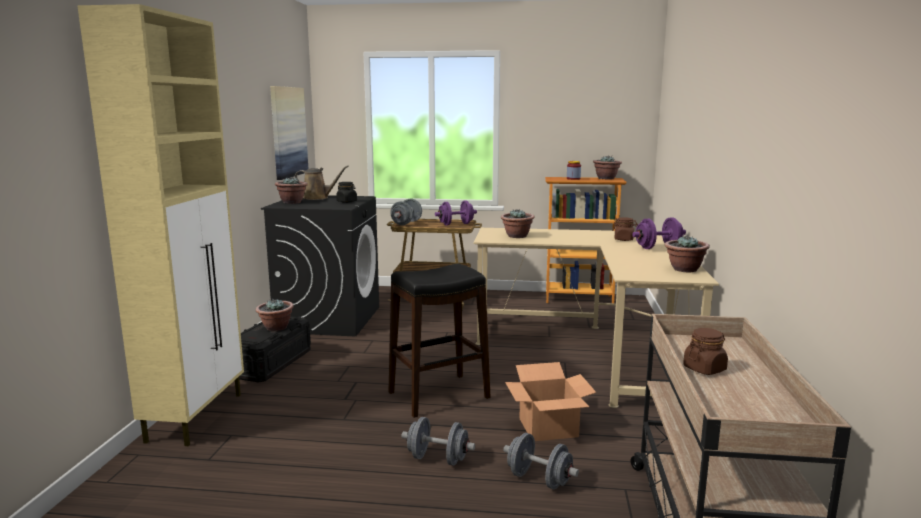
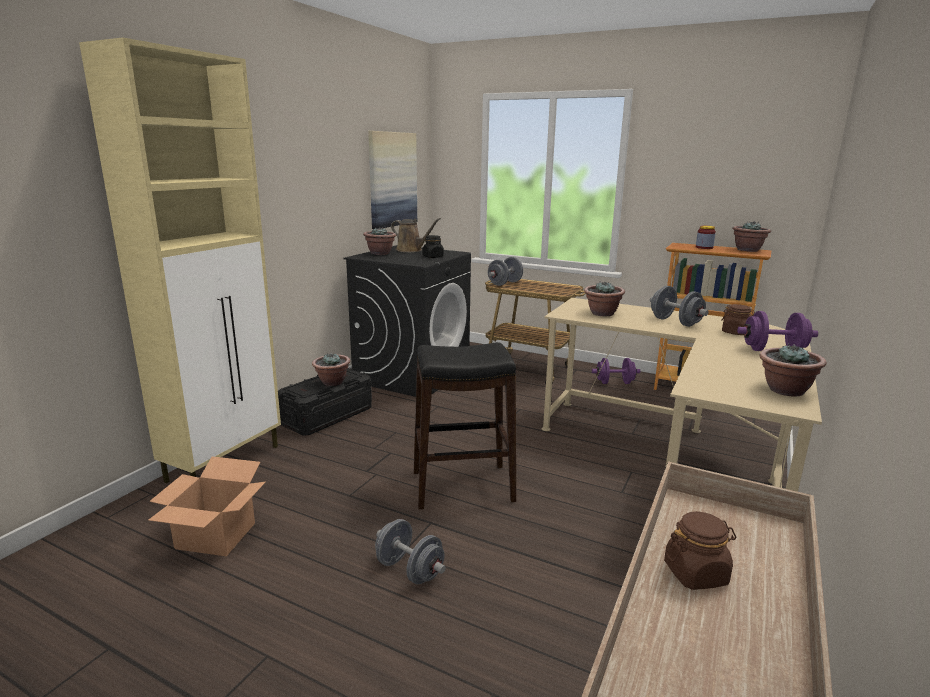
camera: 20 degrees right, 5 degrees up
(456, 224) = (557, 289): purple dumbbell -> purple dumbbell (614, 383)
(539, 479) = (505, 631): grey dumbbell -> grey dumbbell (675, 322)
(549, 427) = (560, 558): cardboard box -> cardboard box (217, 535)

